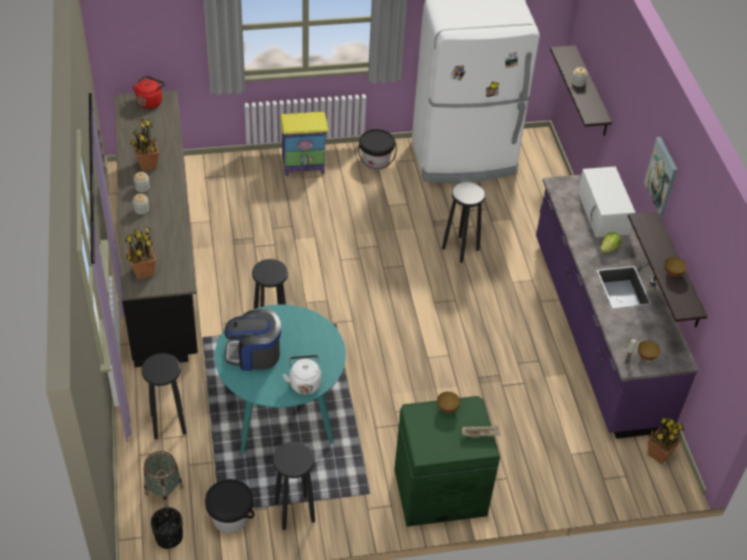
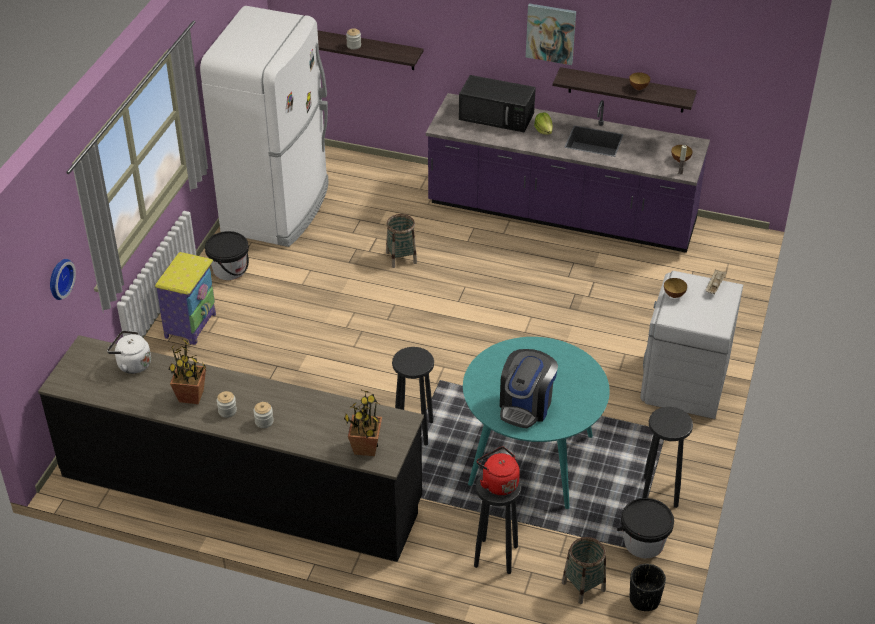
camera: 60 degrees left, 5 degrees down
(150, 101) = (79, 362): red kettle -> red kettle (498, 483)
(175, 42) = (59, 278): none -> wall clock
(304, 383) = (584, 381): white kettle -> white kettle (132, 364)
(438, 488) = (683, 382): green washing machine -> white washing machine
(461, 249) = (401, 257): black stool -> basket
(603, 213) = (497, 116): white microwave -> black microwave
(658, 454) = (715, 235): potted plant -> none

